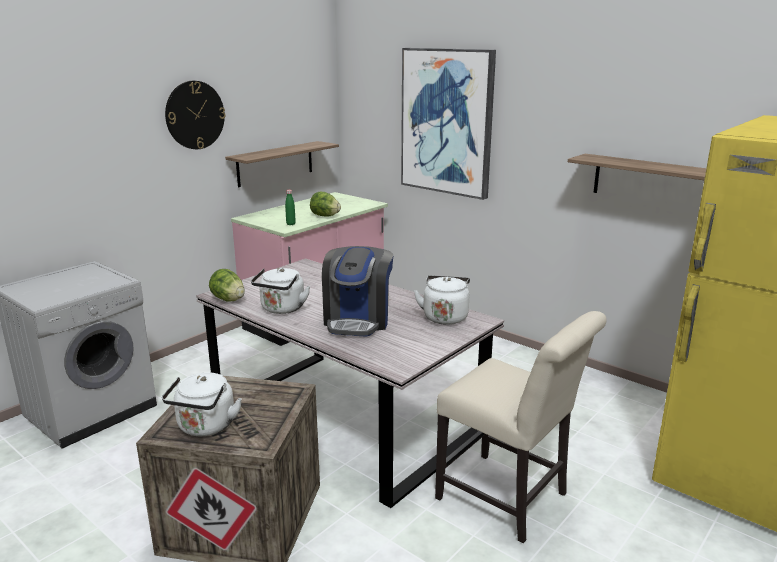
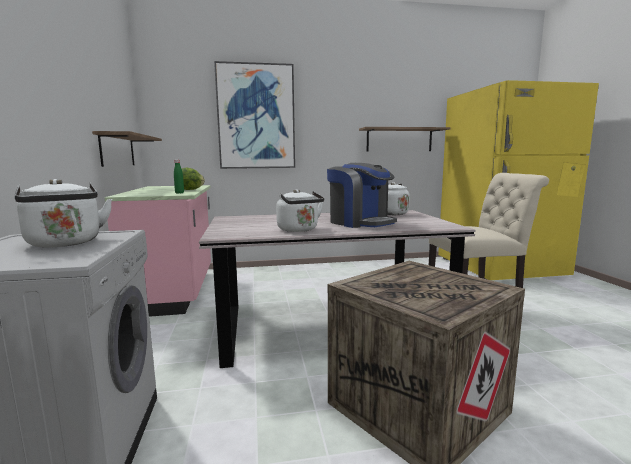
camera: 50 degrees left, 10 degrees down
(195, 115) = (71, 75): wall clock -> none
(205, 427) = (446, 298): white kettle -> white kettle (66, 243)
(228, 300) = (240, 236): lettuce -> none

